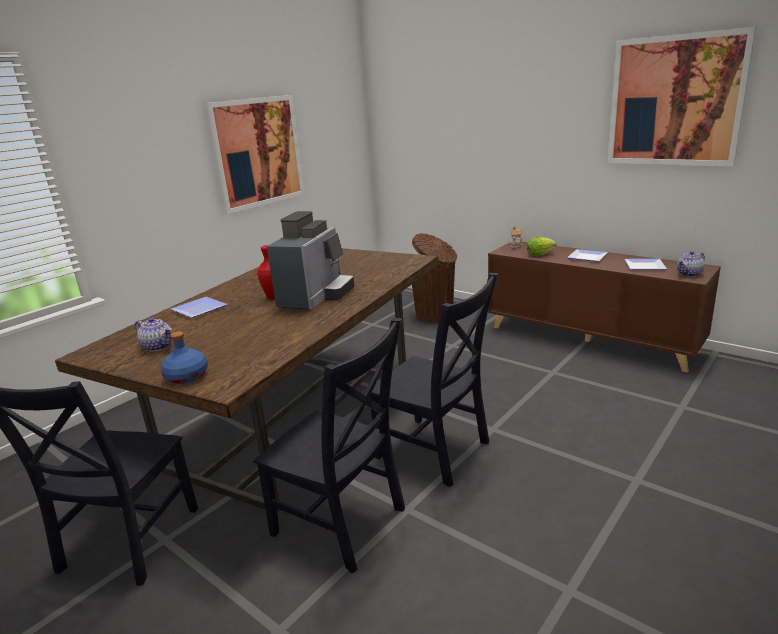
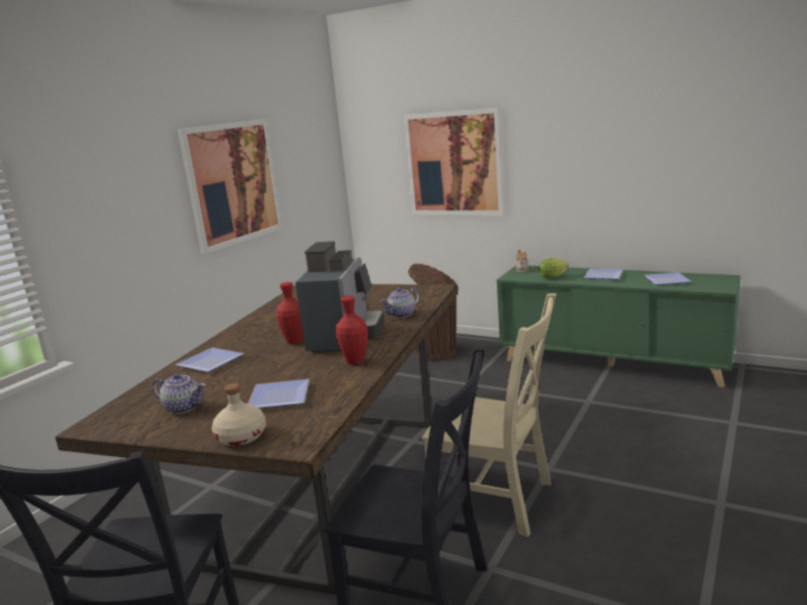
camera: 10 degrees left, 5 degrees down
(187, 376) = (242, 437): blue bottle -> beige bottle
(237, 344) = (281, 396): none -> plate
(311, 320) = (355, 362): none -> red vase
(436, 452) = (497, 500): black chair -> beige chair
(590, 339) = (612, 363): brown cabinet -> green cabinet
(675, 101) = (679, 113): picture -> picture (454, 164)
(689, 274) = (715, 285): teapot -> teapot (401, 314)

